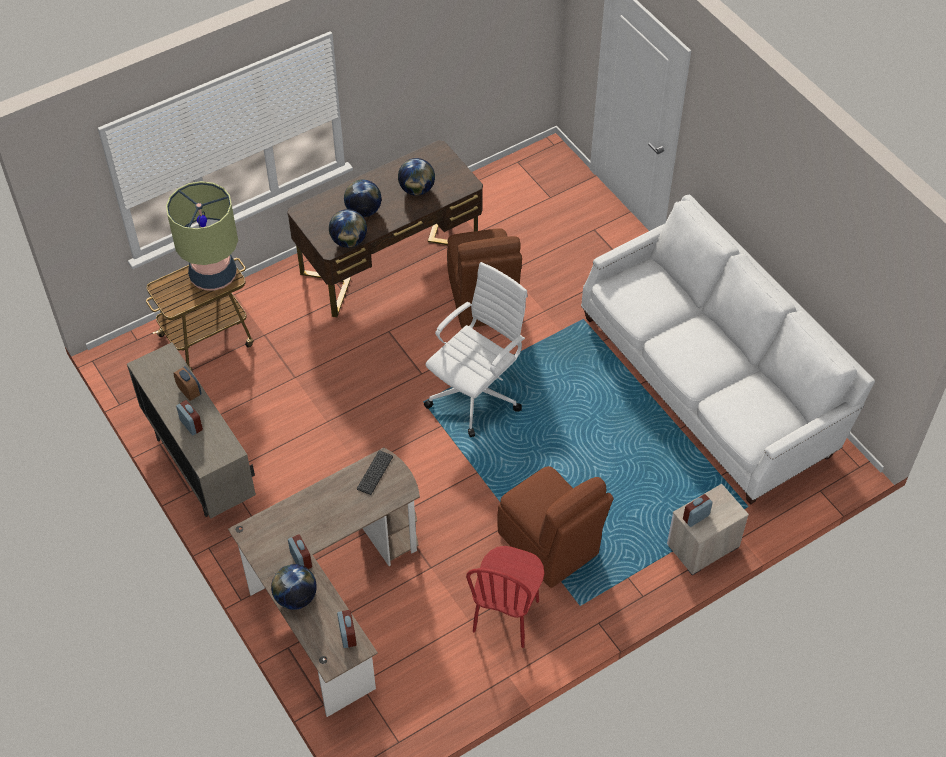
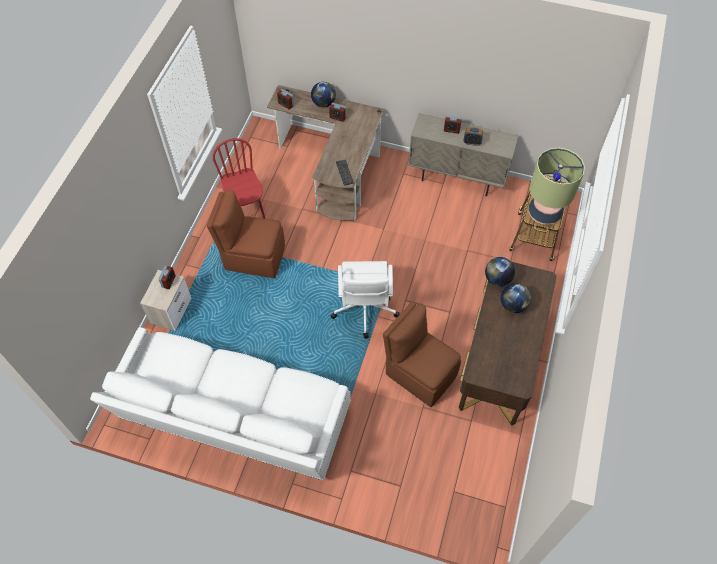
camera: 140 degrees right, 5 degrees up
(417, 189) = (500, 345): globe -> none

